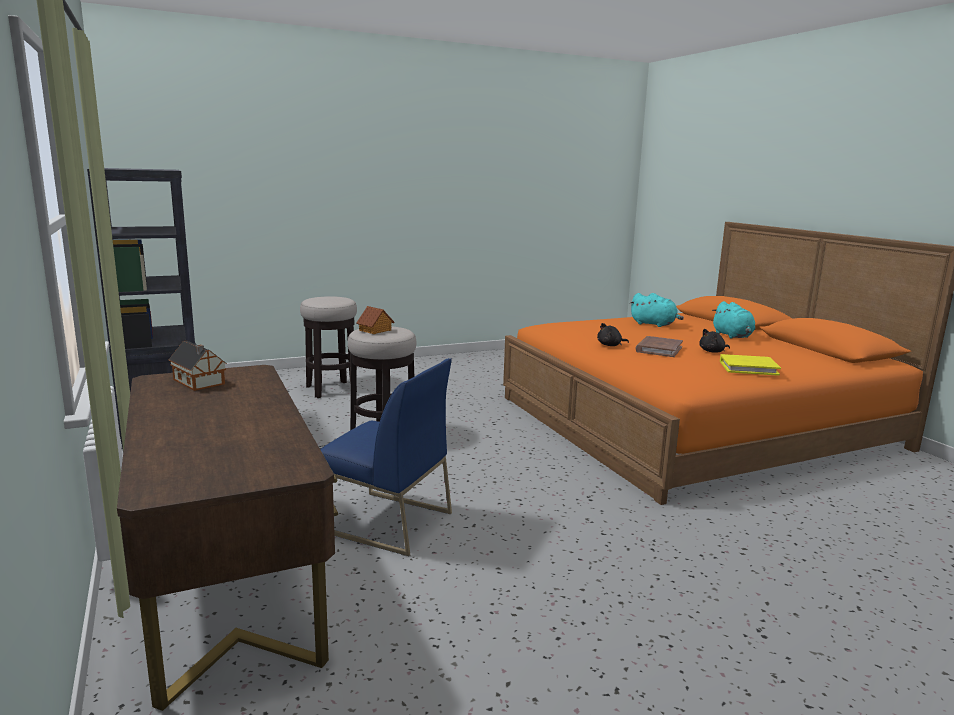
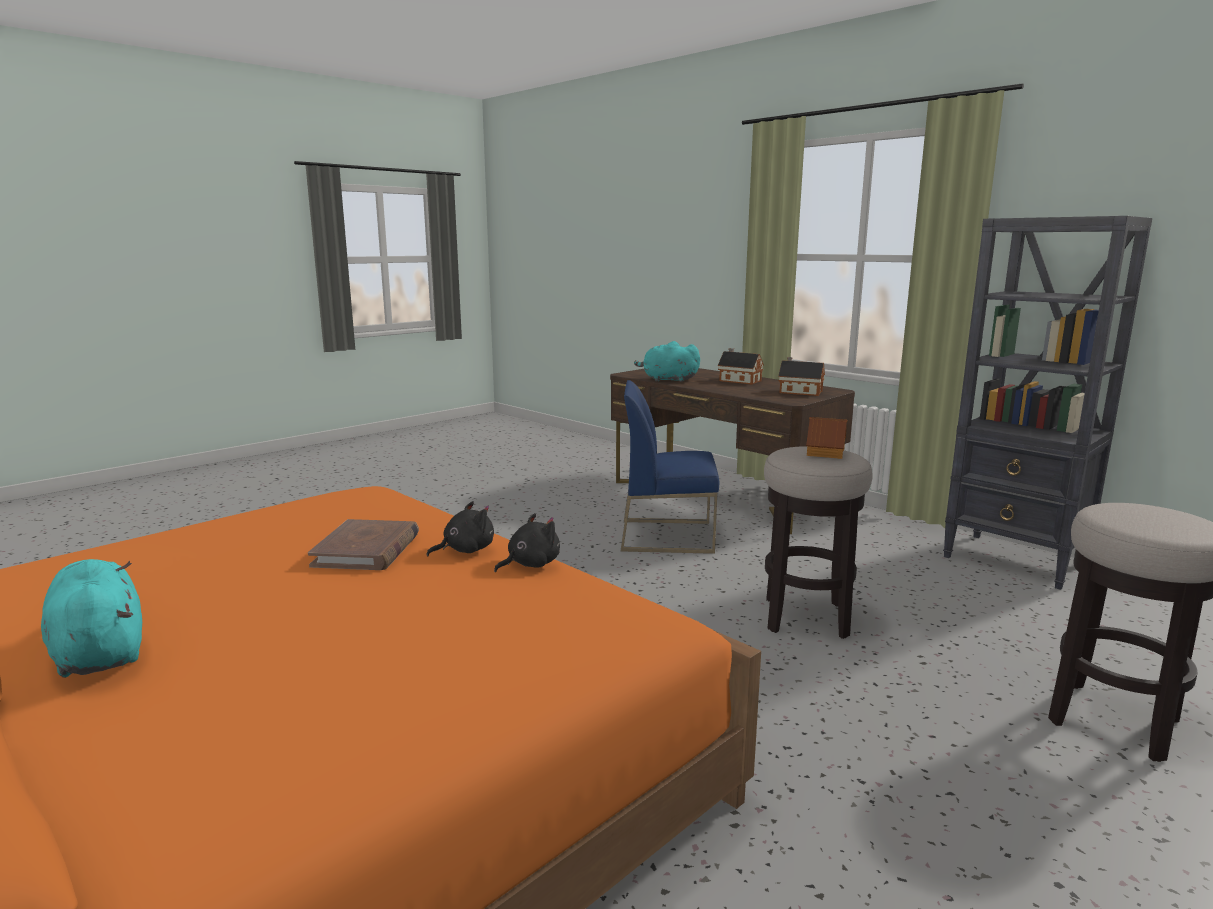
camera: 160 degrees right, 0 degrees up
(189, 417) = (738, 380): none -> toy house
(654, 324) = (314, 681): turquoise plush toy -> turquoise plush toy (667, 380)
(713, 351) = (249, 562): black plush toy -> black plush toy (530, 564)
(748, 368) = (228, 526): yellow book -> none

